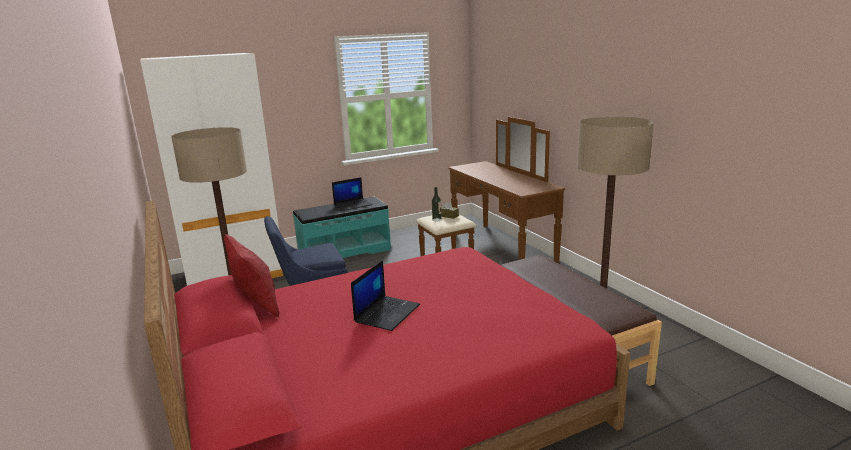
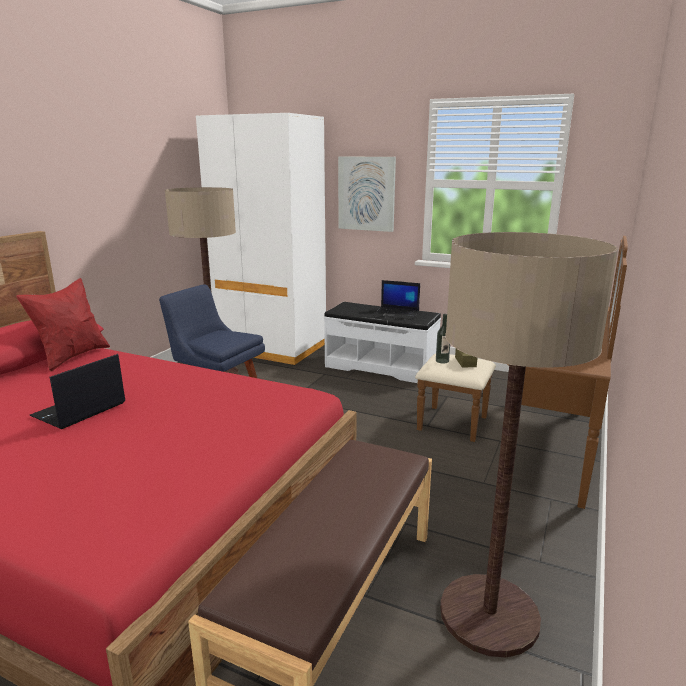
camera: 50 degrees right, 0 degrees up
(291, 115) = (366, 193): none -> picture
(344, 252) = (381, 367): turquoise bench -> white bench
(387, 313) = (79, 410): laptop -> laptop turned 135 degrees clockwise

